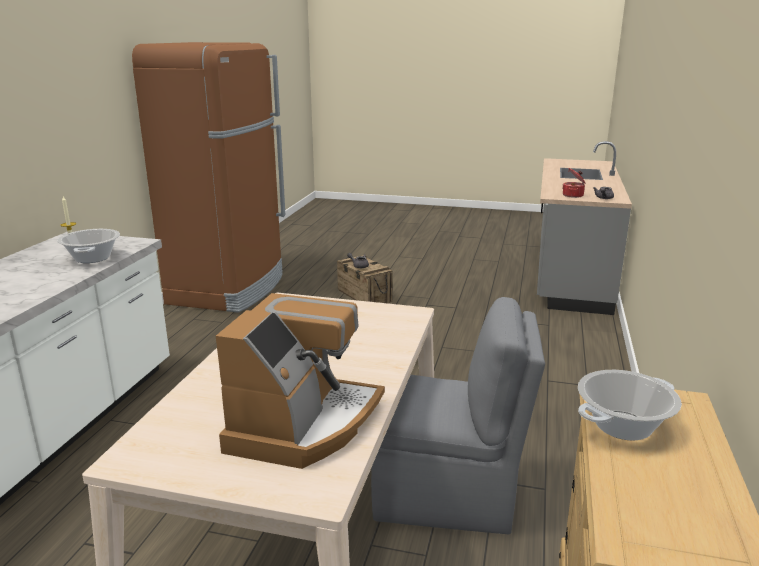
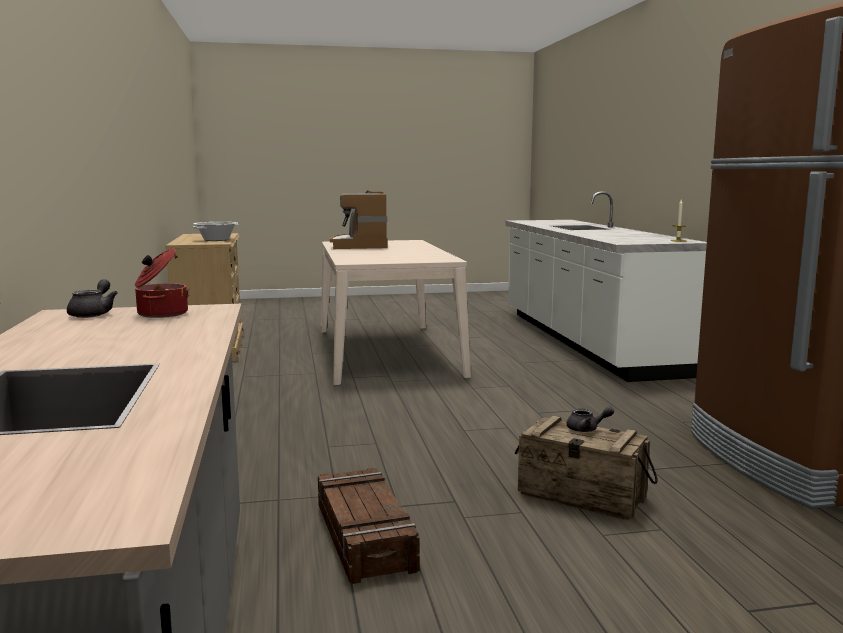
camera: 155 degrees right, 10 degrees down
(93, 258) = (612, 238): cooking pot -> none
(448, 494) = (309, 367): grey chair -> none
(480, 299) = (363, 536): none -> crate

